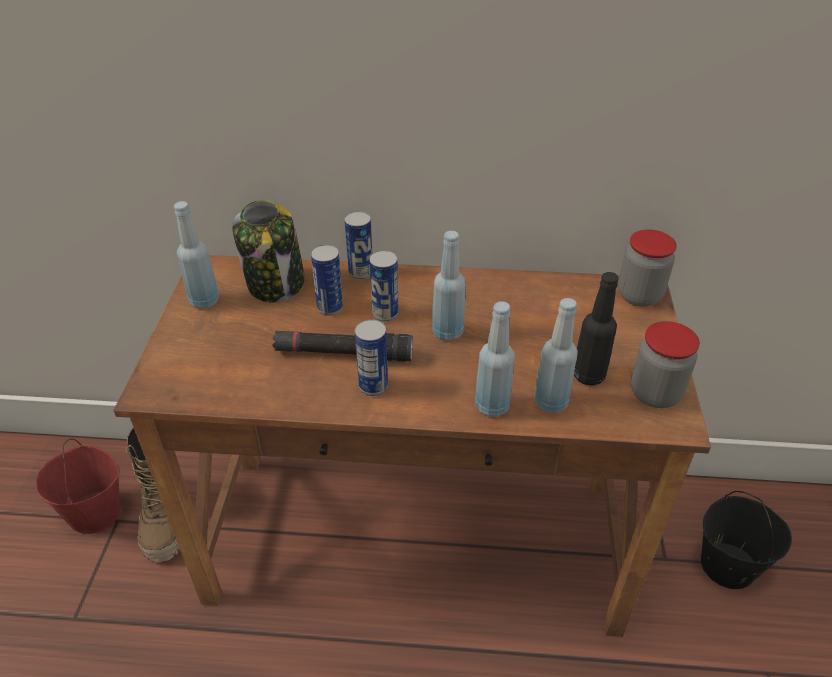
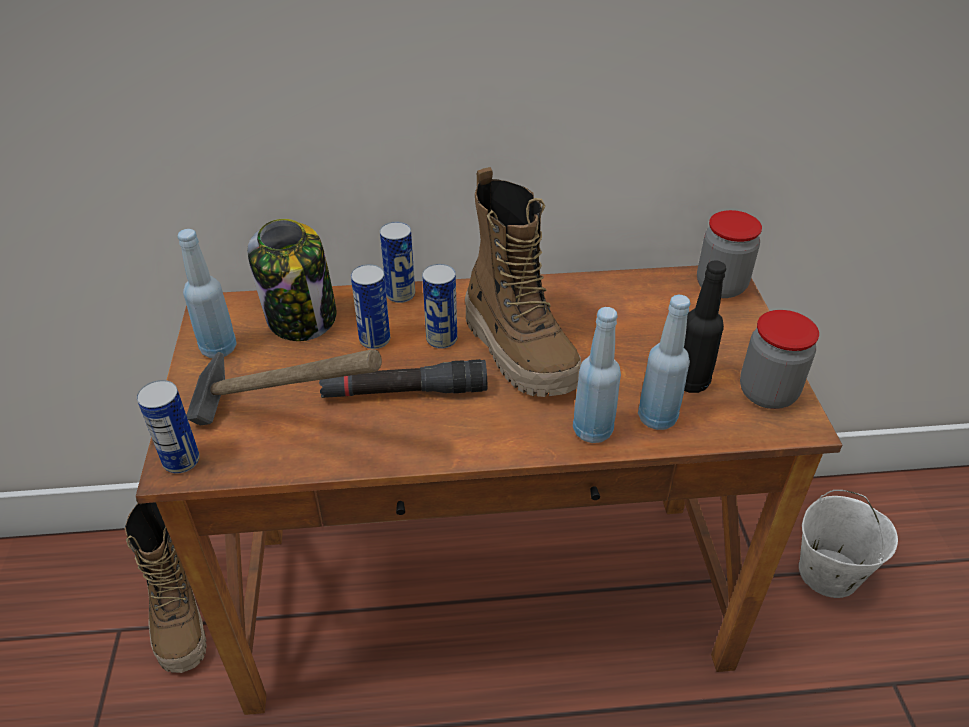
camera: 10 degrees left, 0 degrees up
(96, 513) = (90, 624): red bucket -> none
(240, 372) = (284, 428): none -> hammer
(373, 386) = (449, 425): can -> can (181, 461)
(448, 332) = (520, 352): blue bottle -> boot
(727, 566) = (827, 573): black bucket -> white bucket

